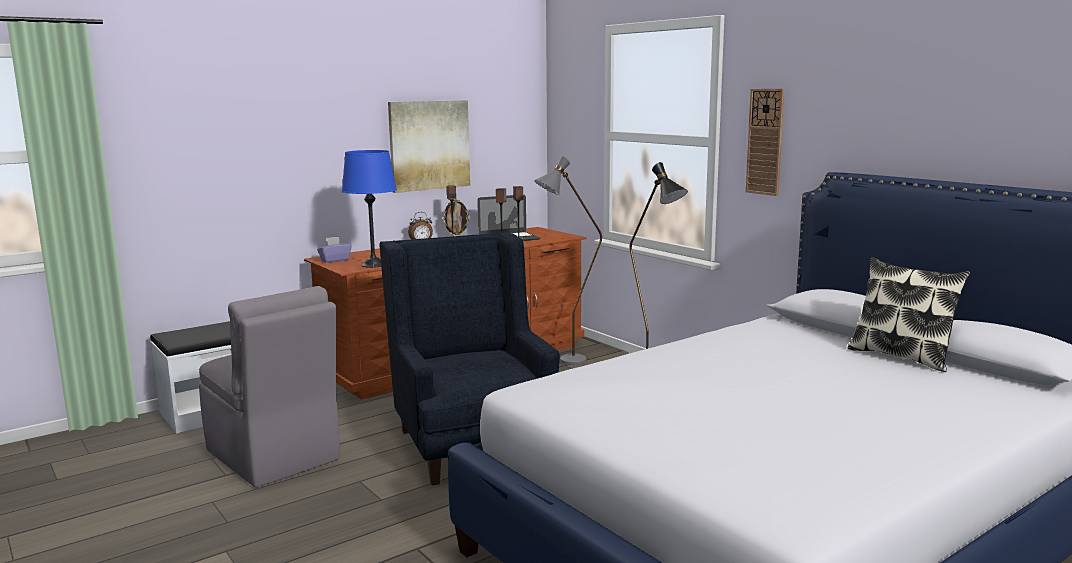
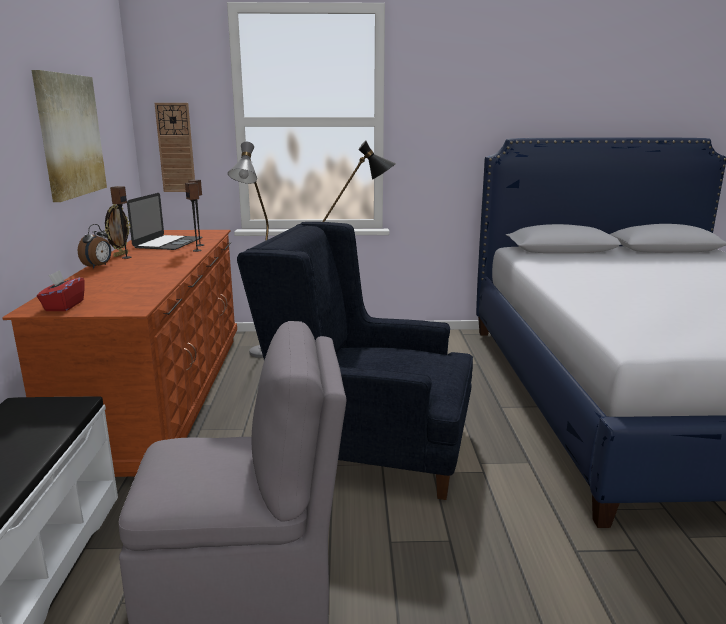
camera: 55 degrees left, 5 degrees up
(335, 260) = (64, 306): purple tissue box -> red tissue box
(373, 265) = (141, 297): blue table lamp -> none
(765, 142) = (435, 118): wall clock -> wall clock (176, 148)
(901, 356) = (635, 255): pillow -> none

